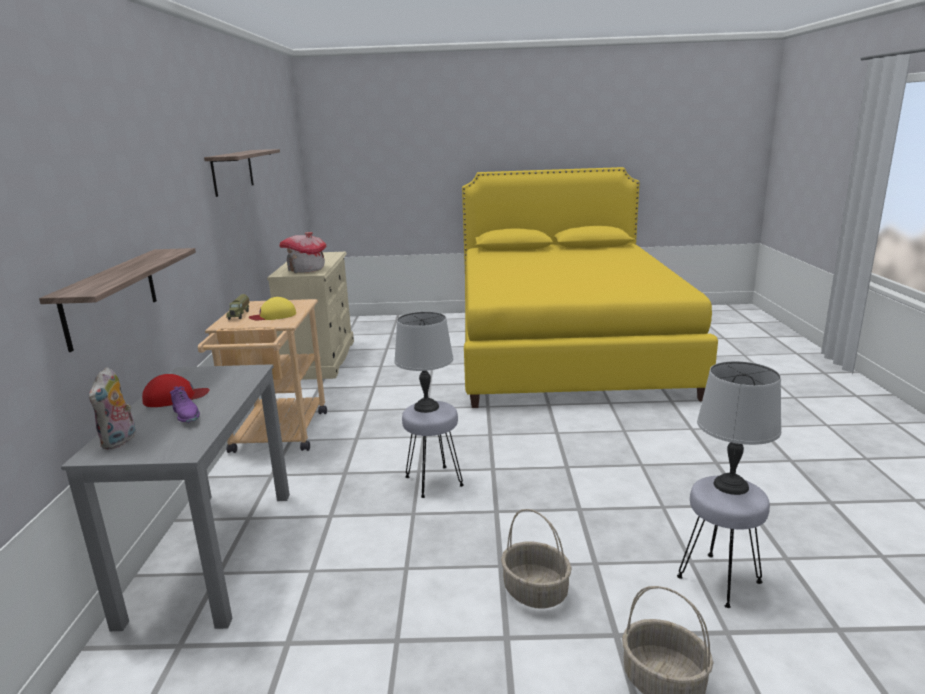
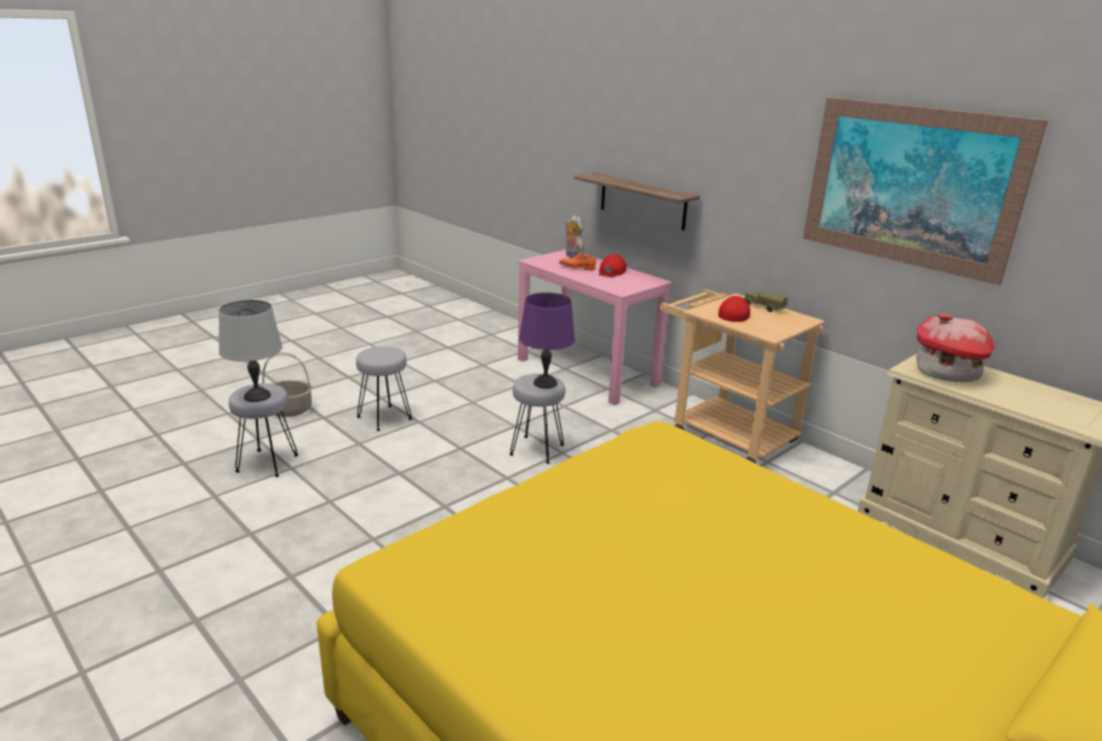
camera: 135 degrees right, 5 degrees up
(186, 416) = (576, 268): purple shoe -> orange shoe
(213, 552) = (587, 372): grey desk -> pink desk
(232, 172) = (910, 186): shelf -> picture
(273, 316) = (735, 314): yellow cap -> red cap
(426, 407) = (546, 383): grey table lamp -> purple table lamp
(534, 591) = (385, 418): basket -> grey stool

